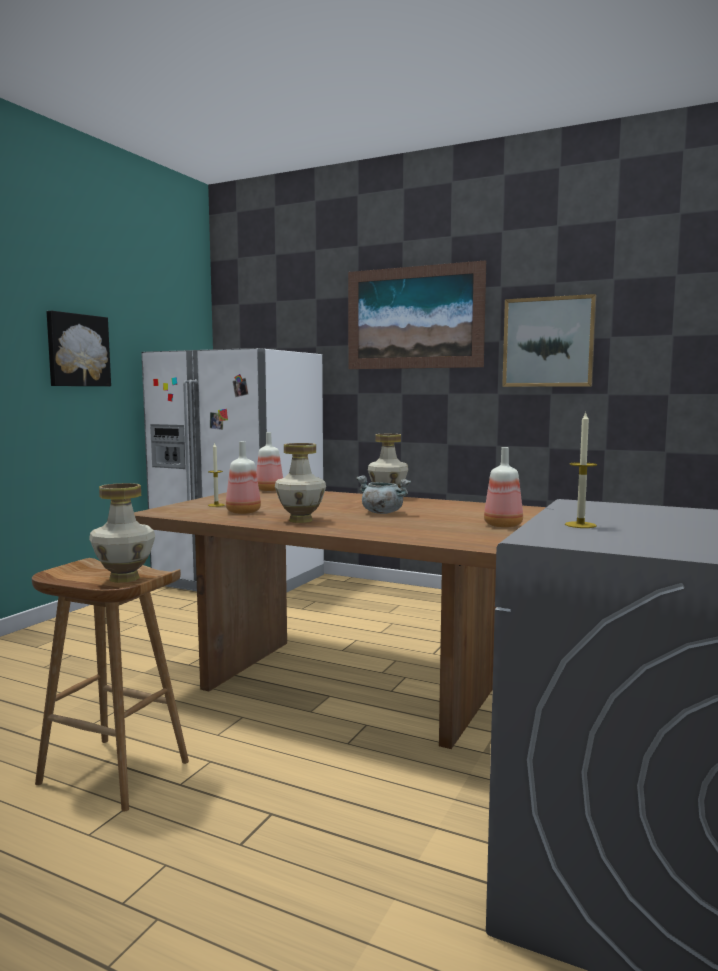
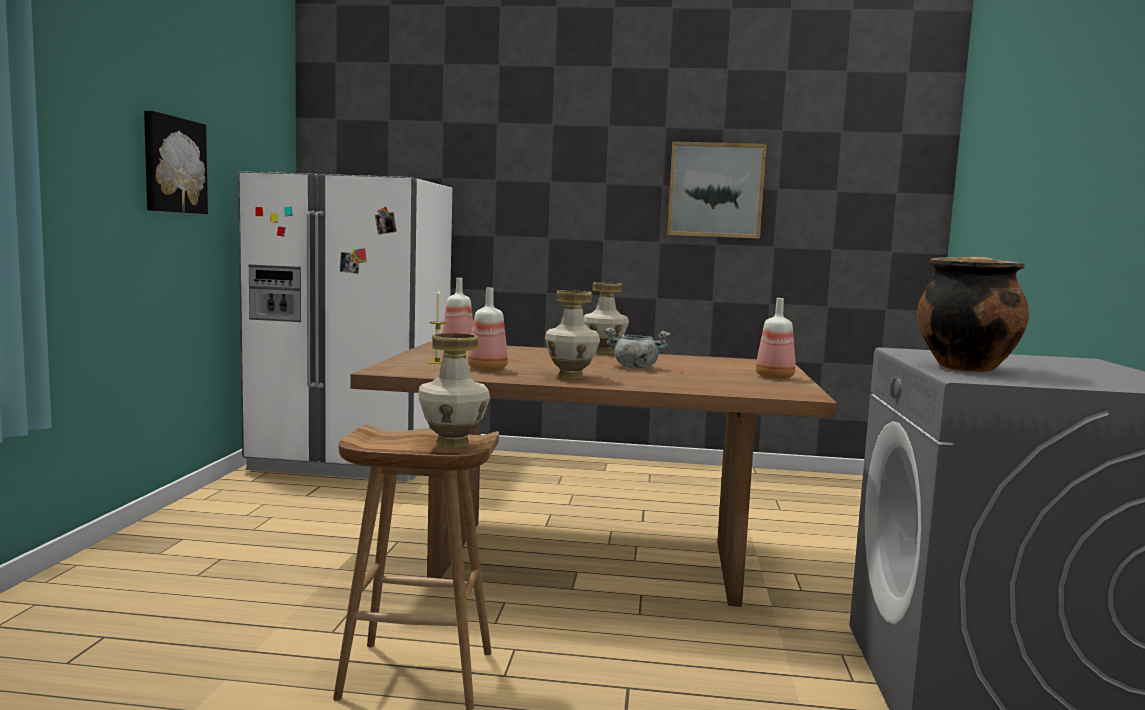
camera: 20 degrees left, 0 degrees up
(414, 318) = (566, 153): picture -> none
(580, 525) = (964, 367): candle -> cooking pot

